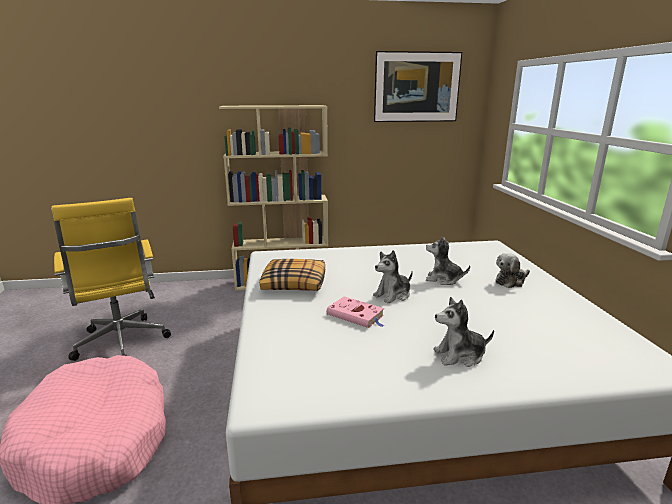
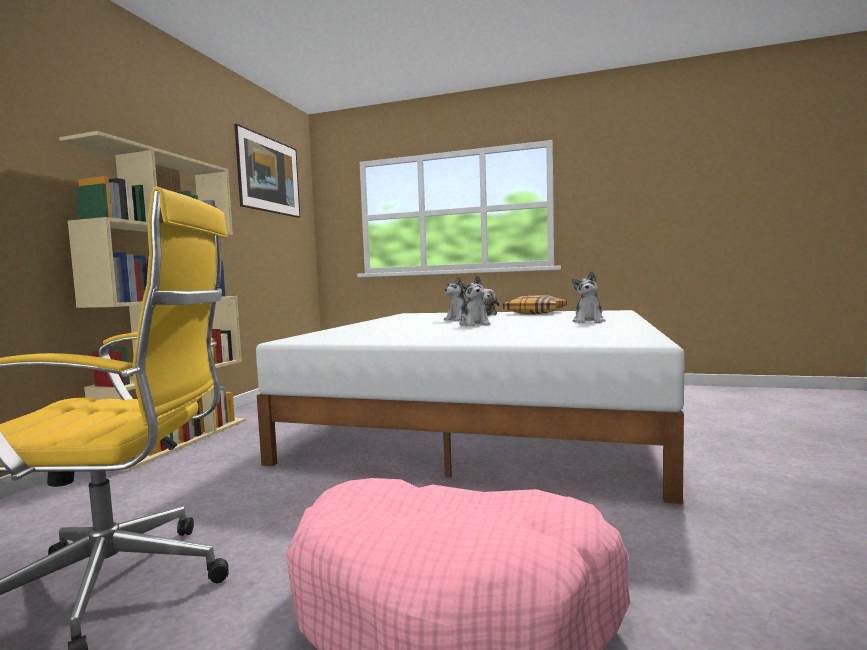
camera: 65 degrees left, 15 degrees down
(295, 283) = (402, 336): pillow -> pillow (535, 313)
(356, 315) = (504, 329): pink book -> none

